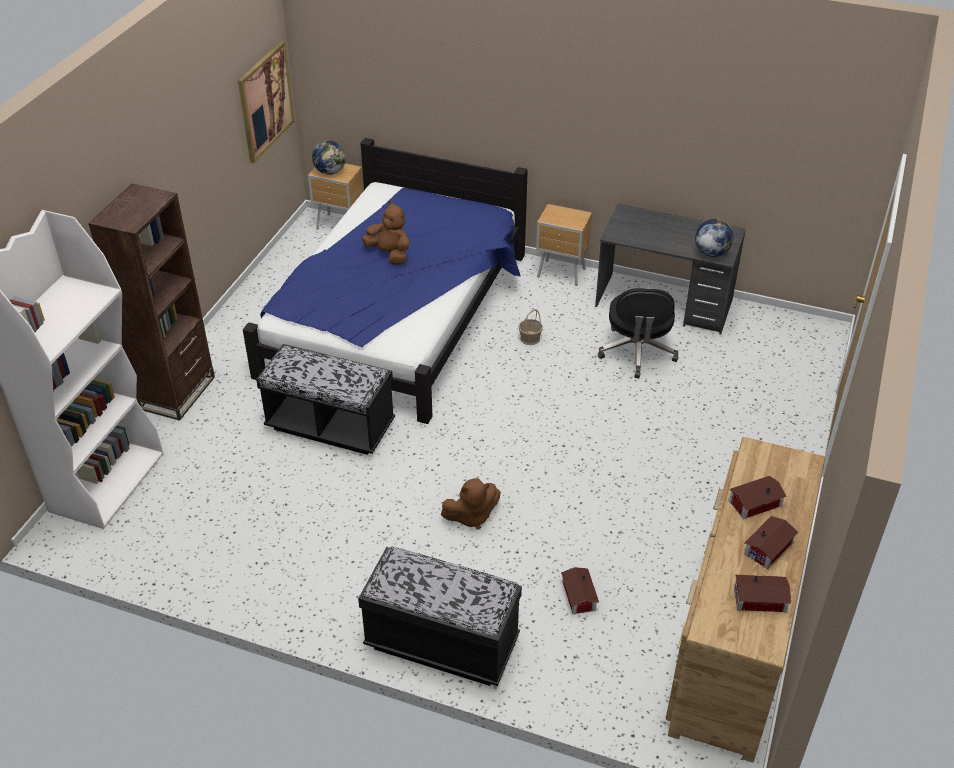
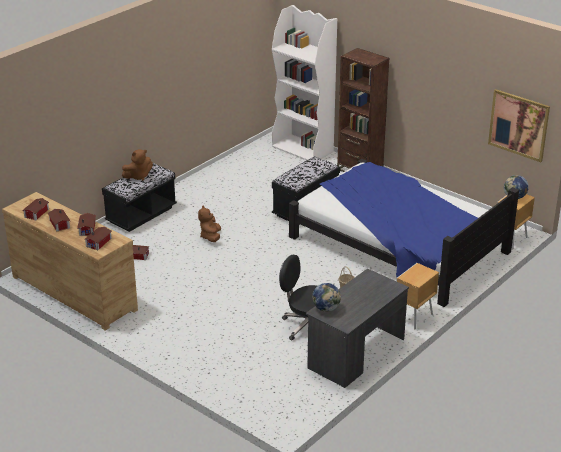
camera: 110 degrees right, 10 degrees down
(389, 254) = (405, 205): brown plush toy -> brown plush toy (138, 176)
(780, 472) = (99, 242): none -> toy house

